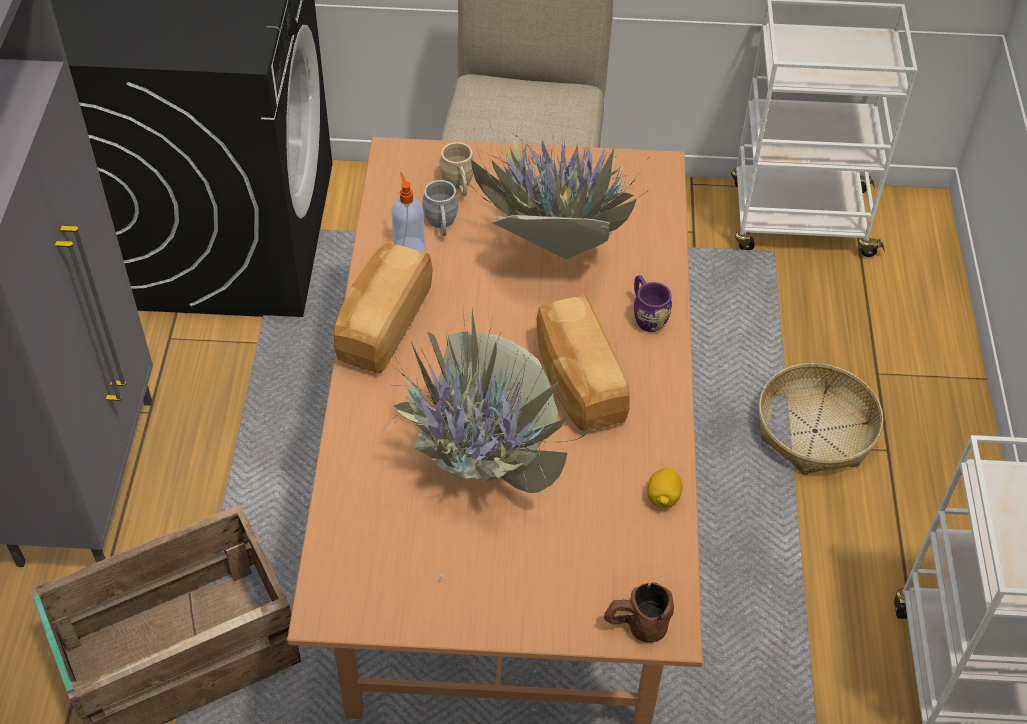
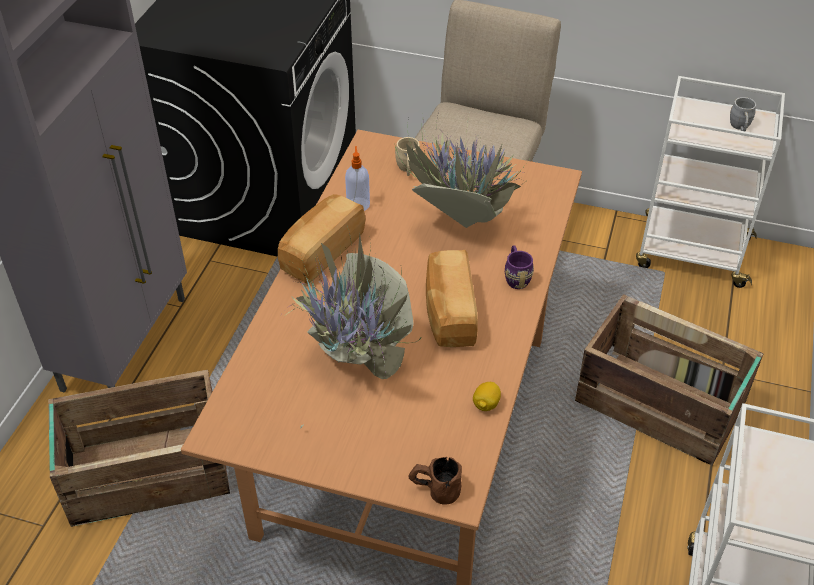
camera: 15 degrees right, 5 degrees down
(441, 224) = (386, 193): grey mug -> grey mug (740, 127)
(815, 431) = (661, 405): basket -> crate

